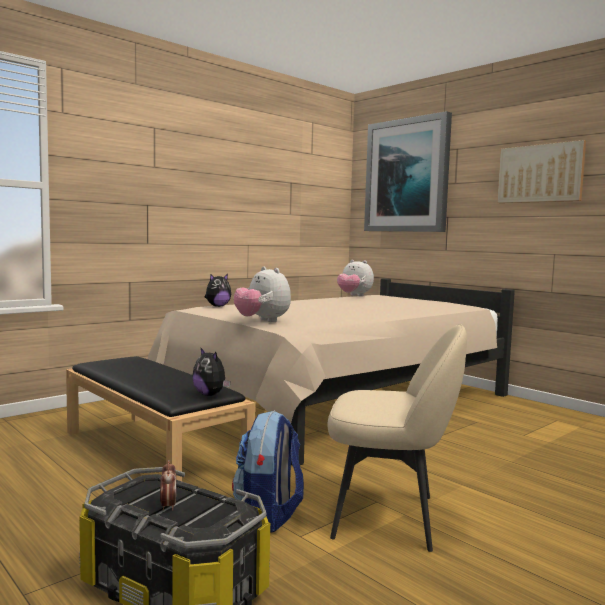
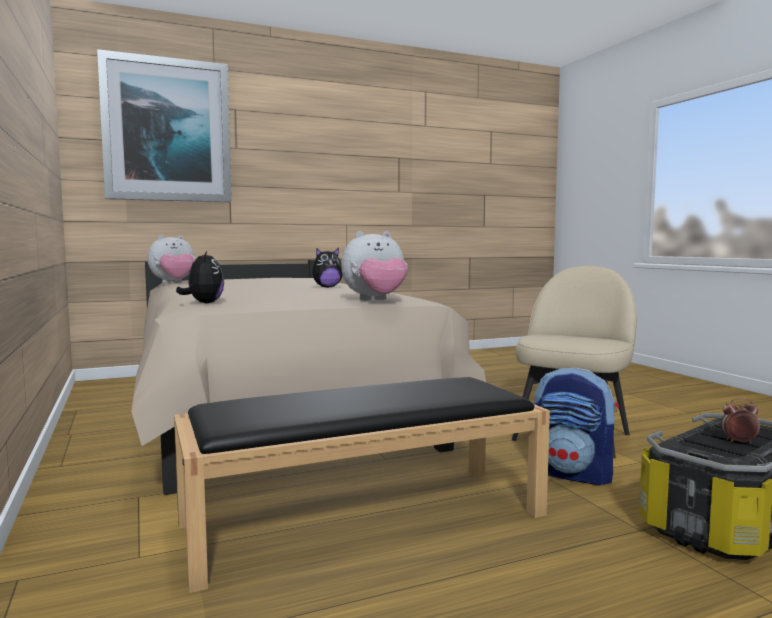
camera: 70 degrees left, 0 degrees up
(210, 394) = (482, 383): plush toy -> plush toy (327, 287)
(540, 173) = (329, 149): picture -> none

